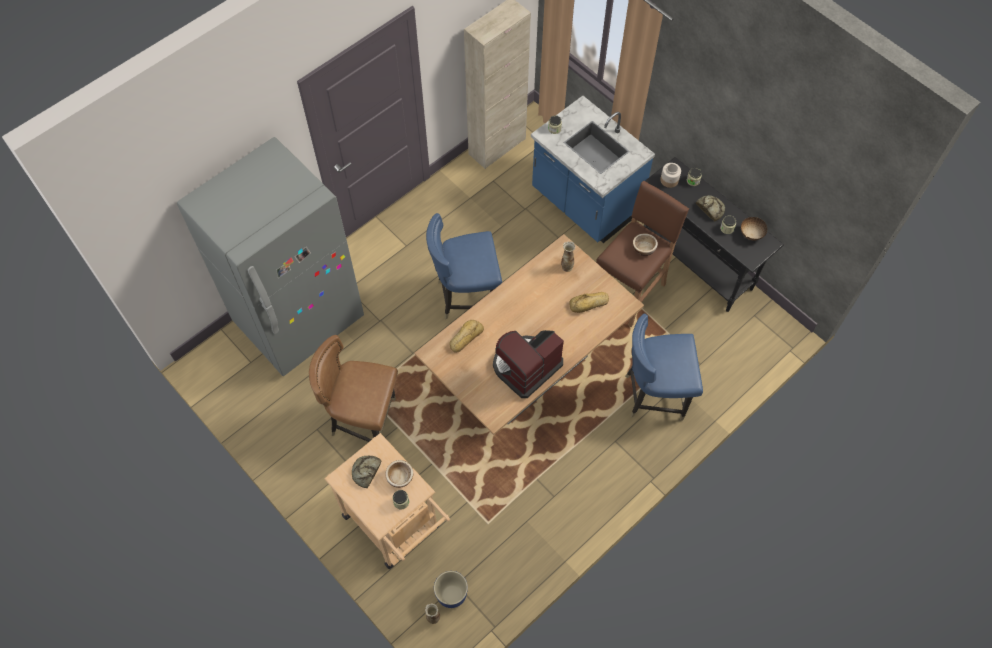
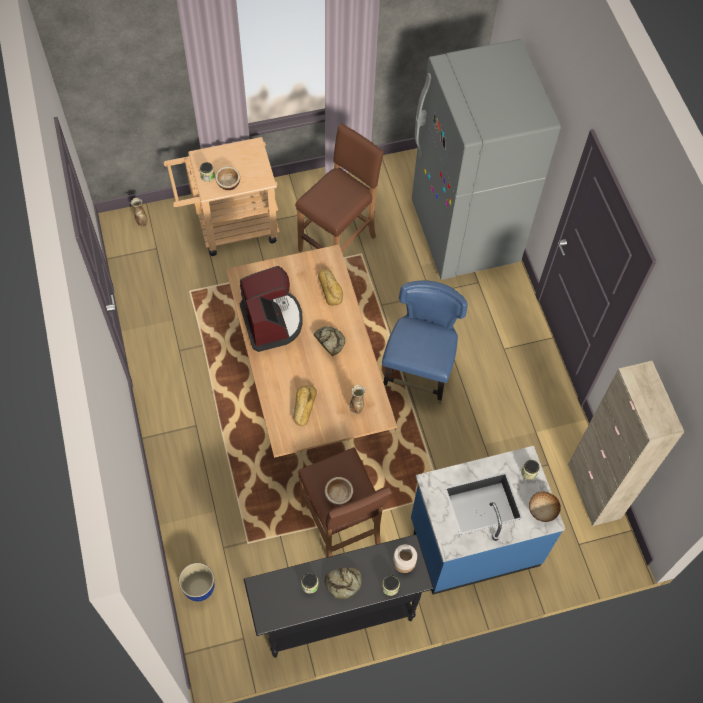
camera: 115 degrees right, 0 degrees up
(364, 419) = (338, 243): brown chair -> brown stool
(366, 472) = (248, 164): bread -> bread (329, 341)
(452, 594) = (151, 242): planter -> planter (199, 588)
(654, 394) = (219, 485): blue chair -> none
(751, 234) = (288, 607): bowl -> bowl (542, 511)

